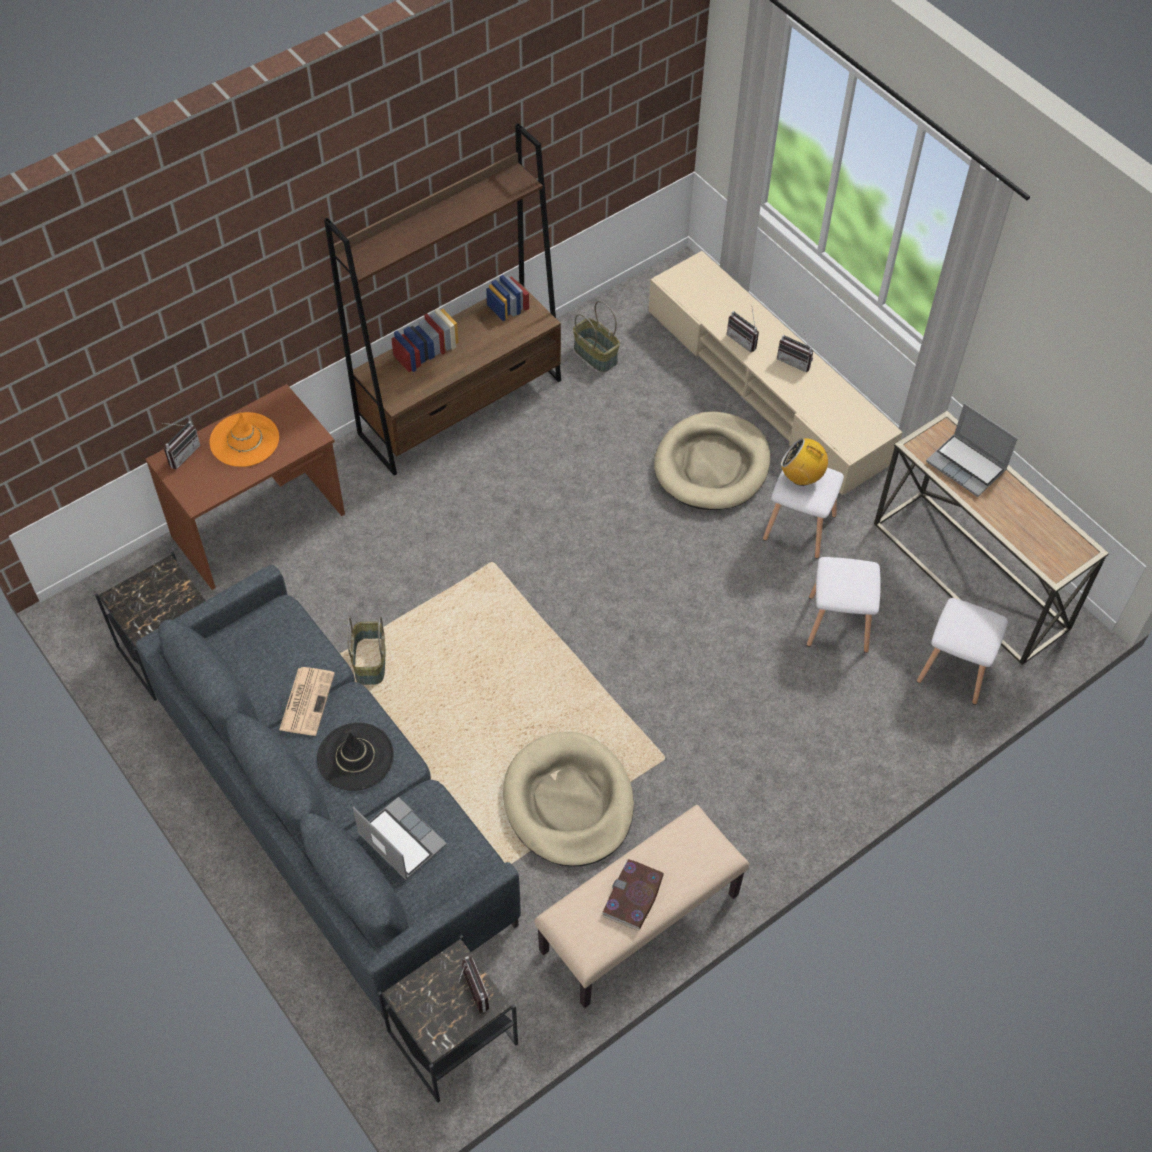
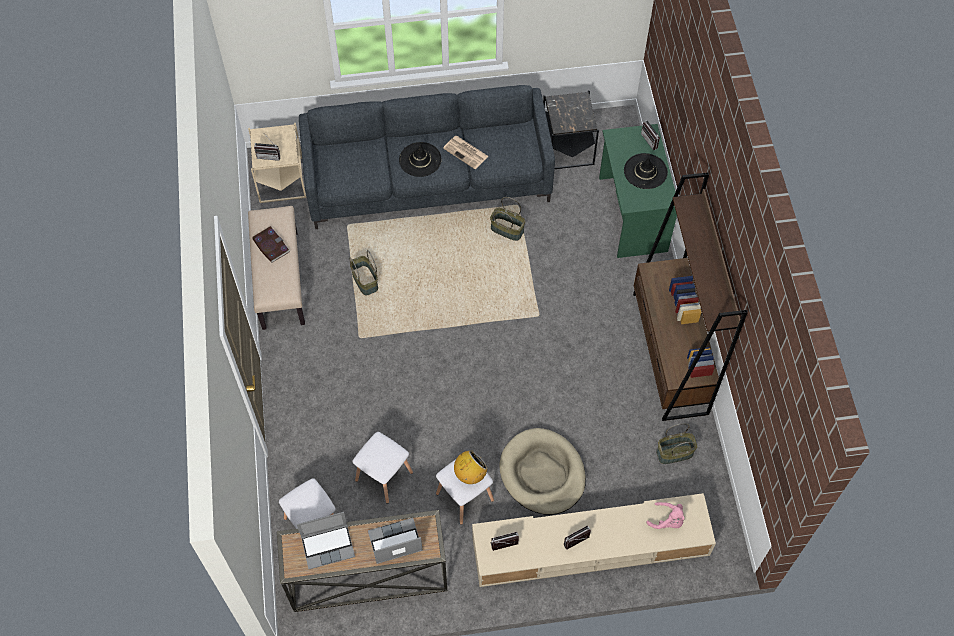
camera: 120 degrees right, 5 degrees up
(244, 440) = (645, 171): orange hat -> black hat
(259, 526) = (631, 214): brown desk -> green desk
(400, 840) = (363, 159): laptop -> laptop (328, 546)
(451, 1038) = (281, 179): black side table -> beige side table
(568, 802) = (364, 281): beige dog bed -> basket
(707, 296) = (667, 521): none -> pink plush toy
(744, 340) = (614, 522): radio -> radio (505, 548)

